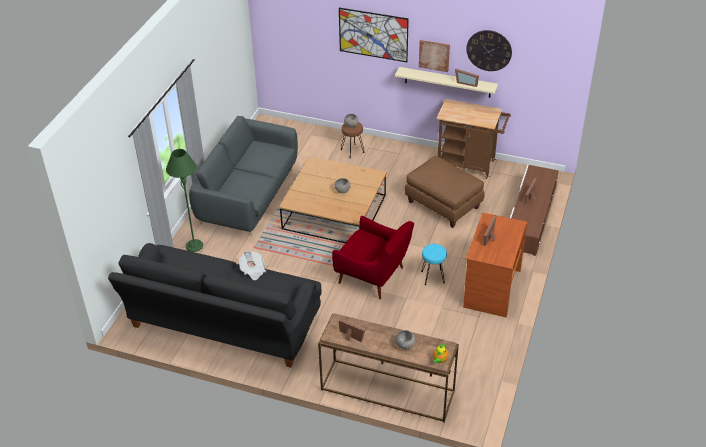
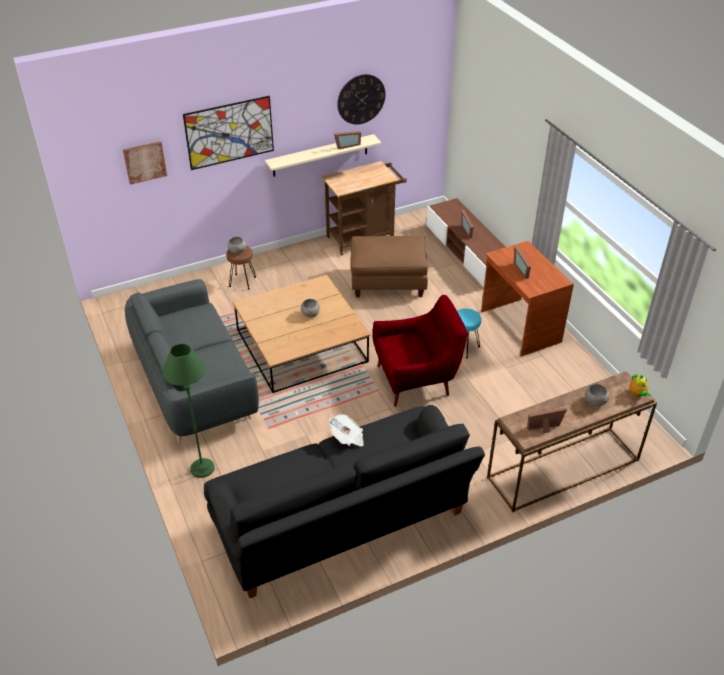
camera: 45 degrees left, 0 degrees up
(434, 55) = (303, 129): picture -> picture (144, 162)

